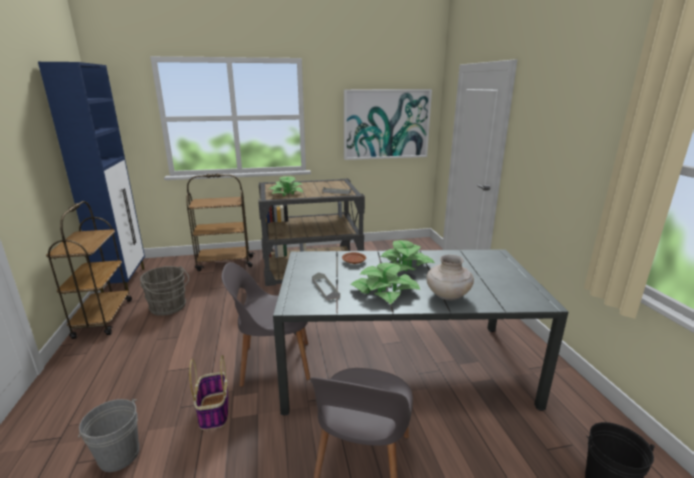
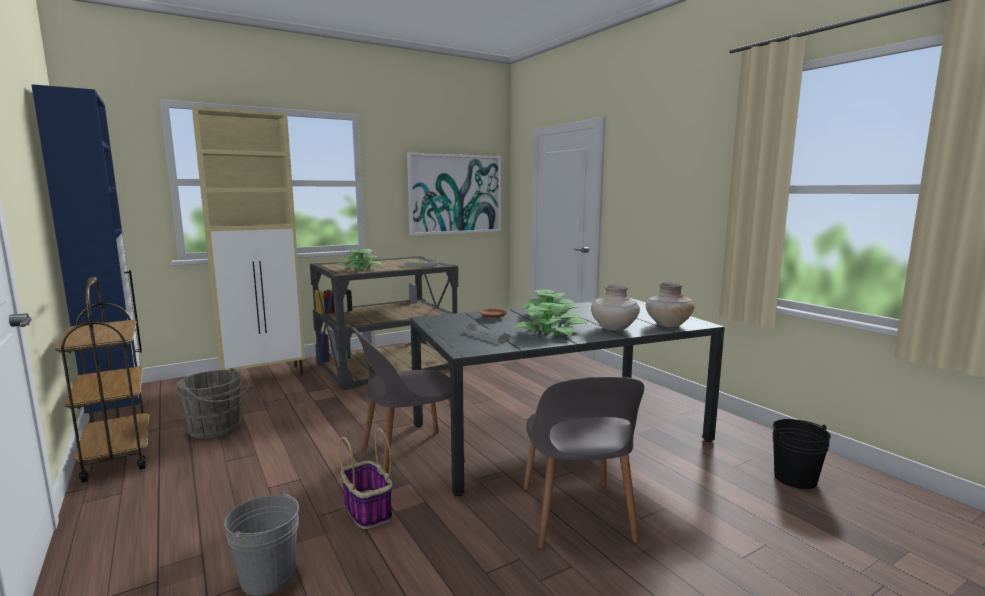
camera: 20 degrees left, 10 degrees down
(224, 264) = (265, 376): brown cart -> beige cabinet
(507, 299) = (668, 325): none -> beige vase

